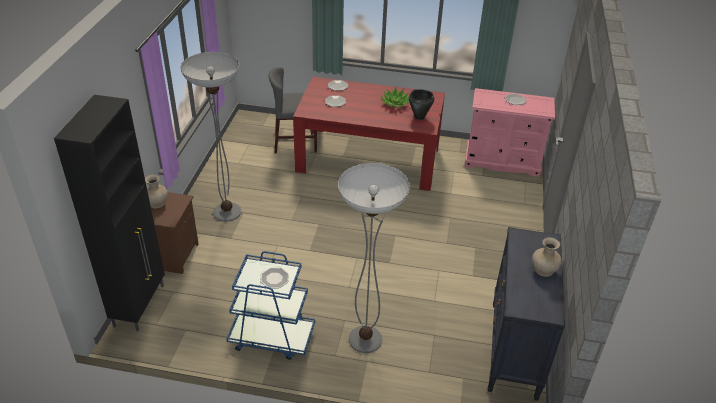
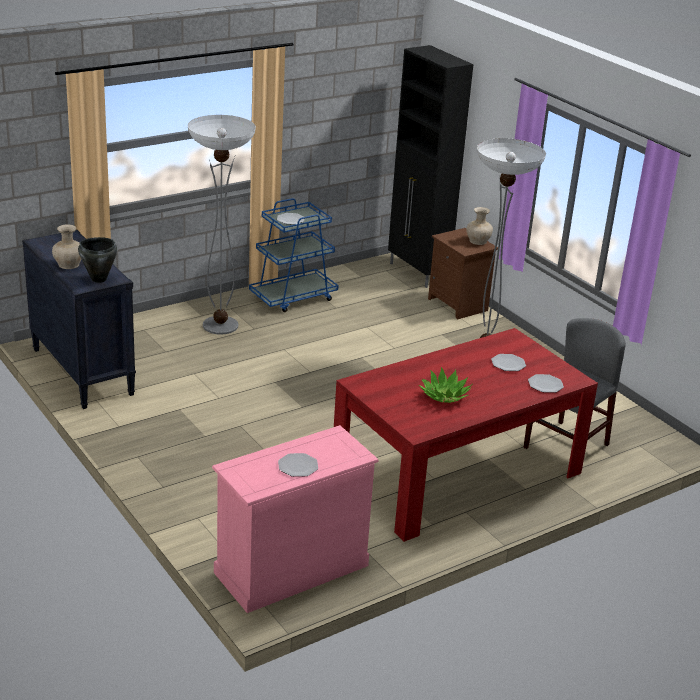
camera: 135 degrees right, 10 degrees down
(419, 117) = (388, 392): black cooking pot -> black cooking pot (98, 279)

